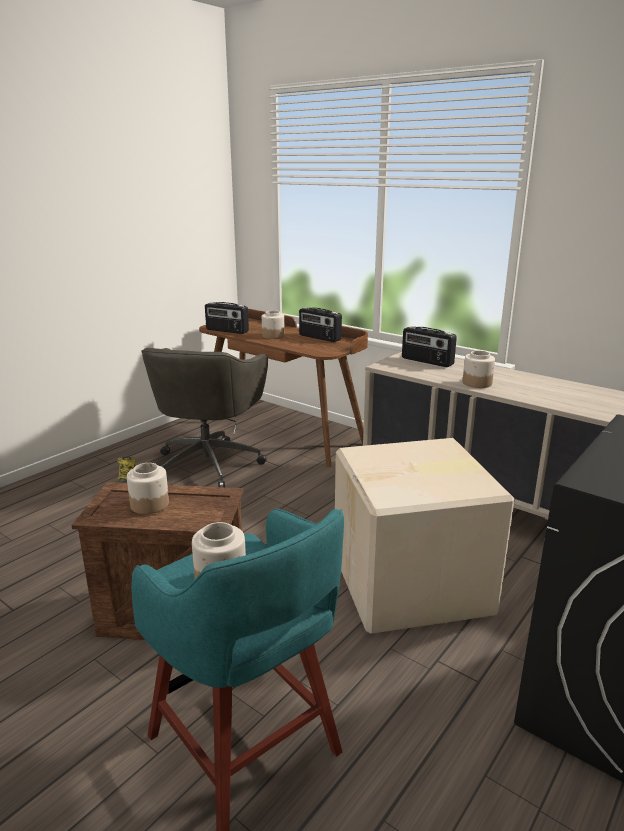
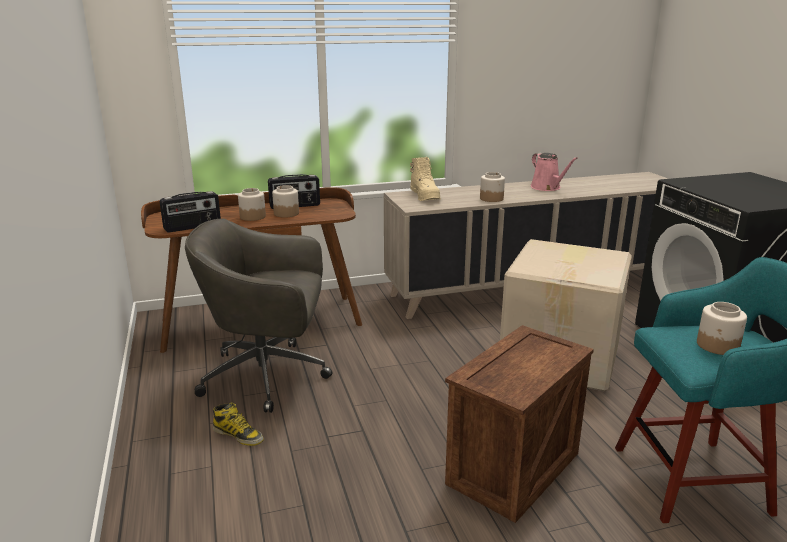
camera: 55 degrees left, 0 degrees up
(150, 504) = (516, 367): jar -> jar (286, 213)
(209, 463) = (268, 376): grey office chair -> grey office chair turned 135 degrees clockwise
(427, 361) = (425, 196): radio -> beige boot
(580, 396) = (547, 188): none -> pink watering can

